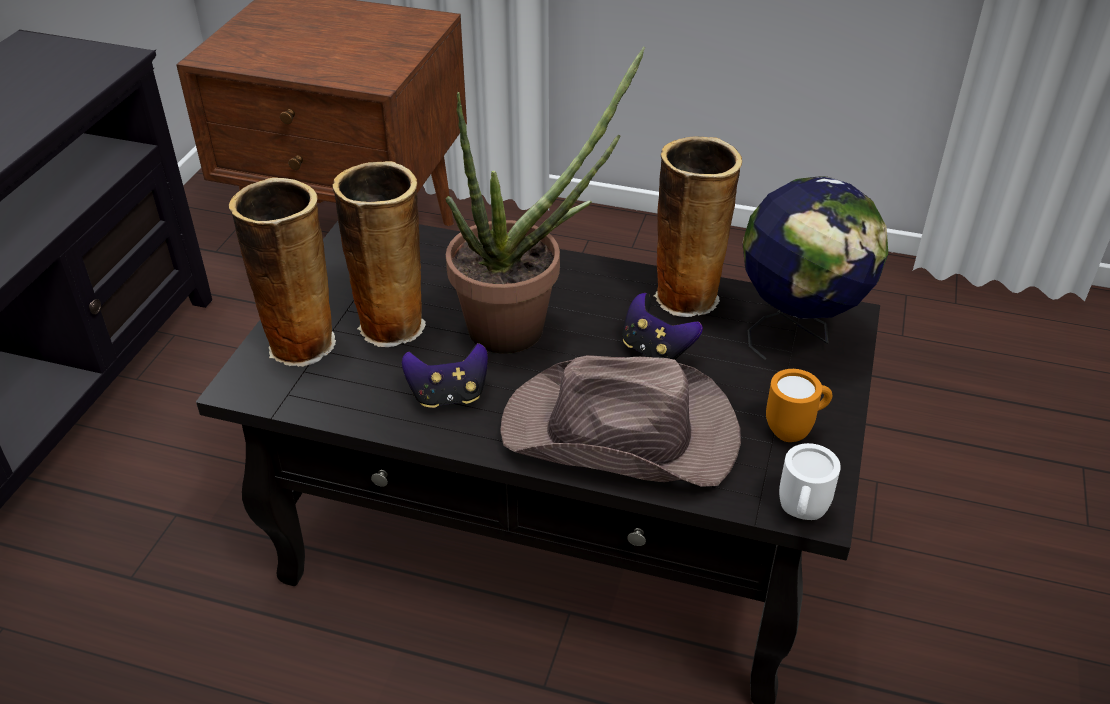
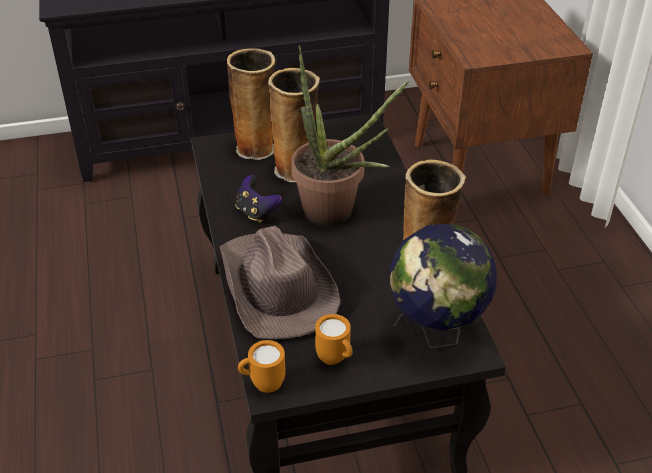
camera: 60 degrees right, 0 degrees up
(655, 350) = (360, 275): game controller -> none
(801, 514) = (262, 384): white mug -> orange mug

